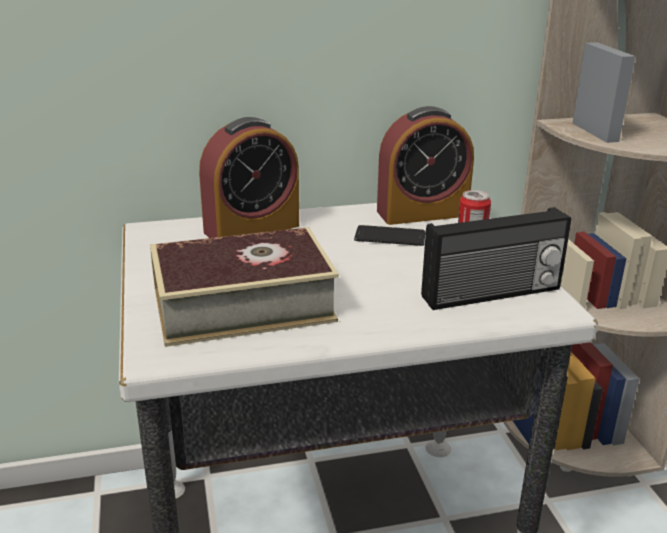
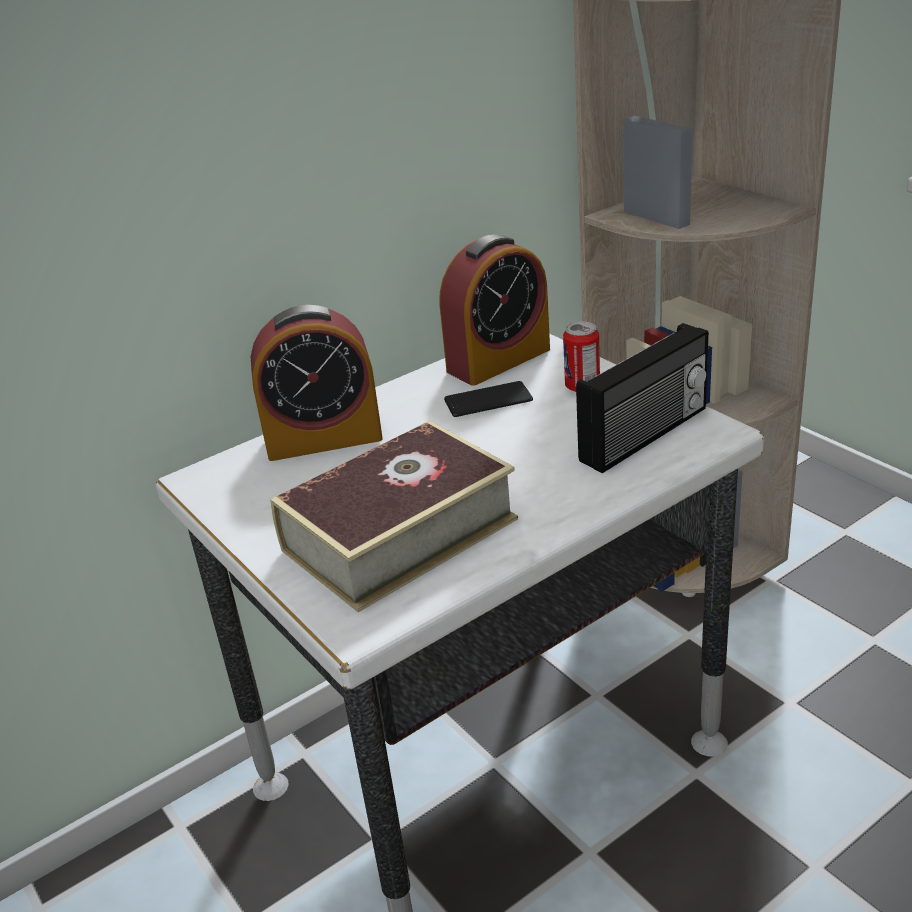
camera: 20 degrees left, 5 degrees up
(252, 229) = (323, 438): alarm clock -> alarm clock turned 45 degrees clockwise

